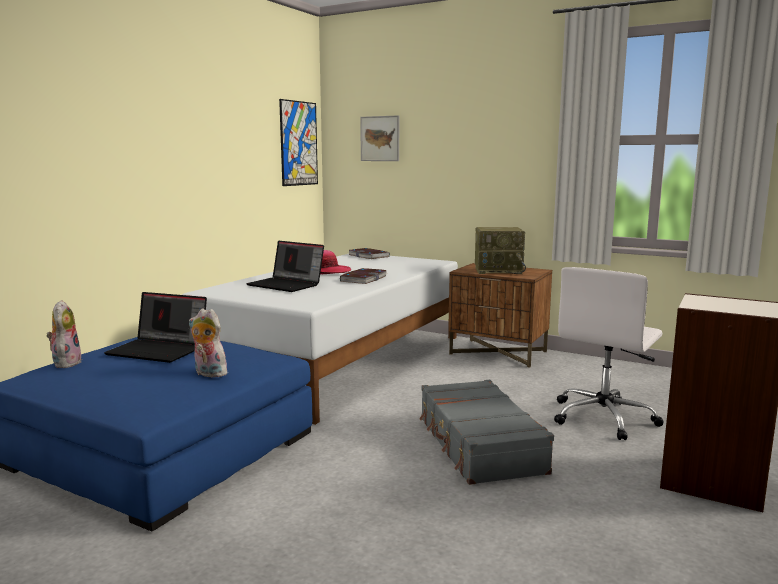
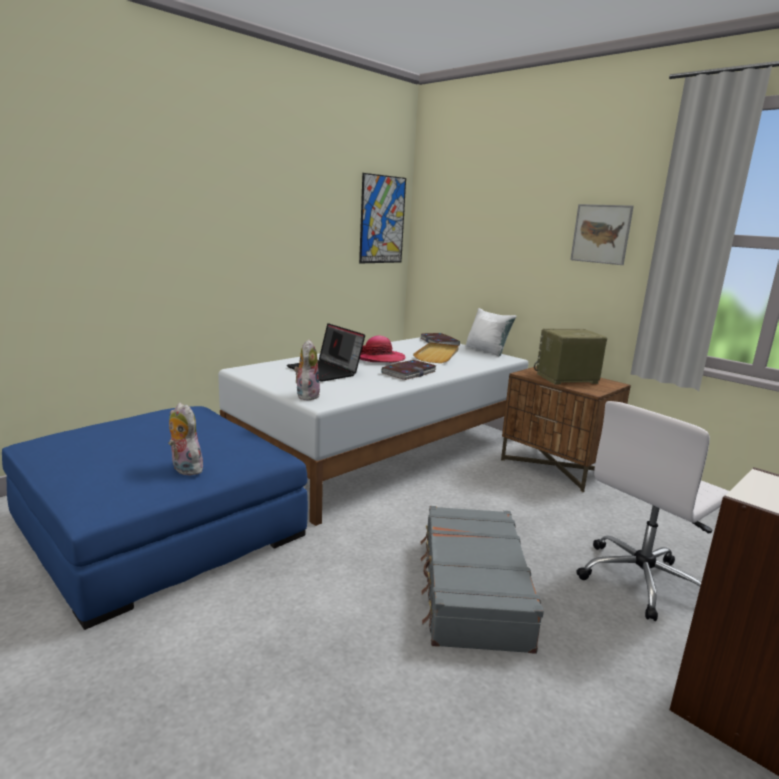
camera: 15 degrees right, 5 degrees up
(66, 363) = (75, 433): plush toy -> plush toy (306, 395)
(160, 350) = (164, 431): laptop -> none
(376, 265) = (437, 355): none -> beige tray
(380, 138) = (465, 219): picture -> picture (601, 234)
(417, 258) = (487, 351): none -> white pillow
(499, 270) = (566, 378): radio -> radio turned 150 degrees clockwise

